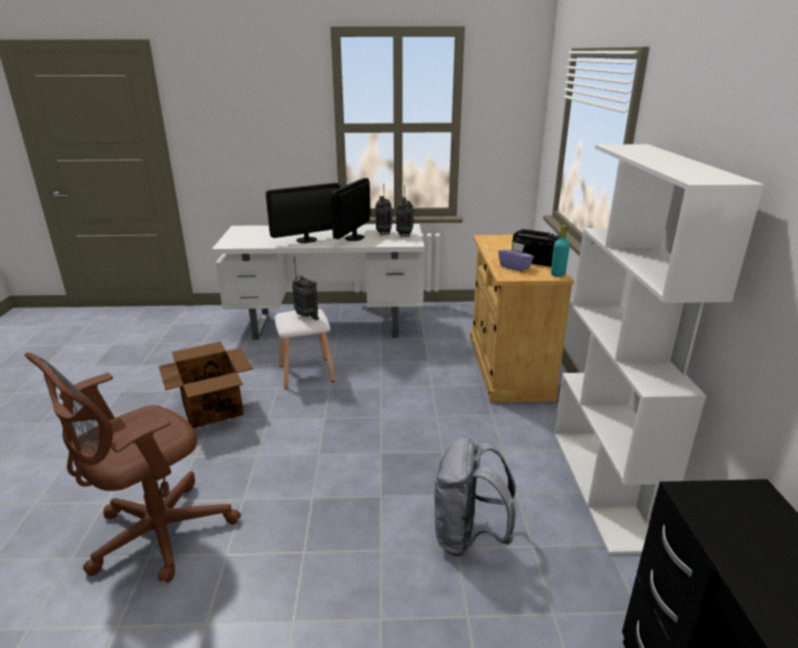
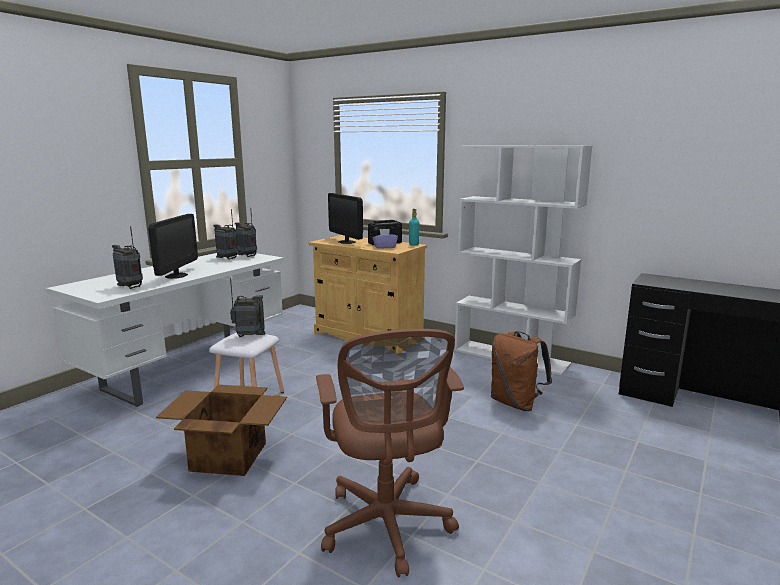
camera: 55 degrees left, 10 degrees down
(258, 241) = (130, 287): none -> radio
(354, 238) = (214, 265): monitor -> monitor (347, 242)
(468, 537) = (516, 403): grey backpack -> brown backpack

